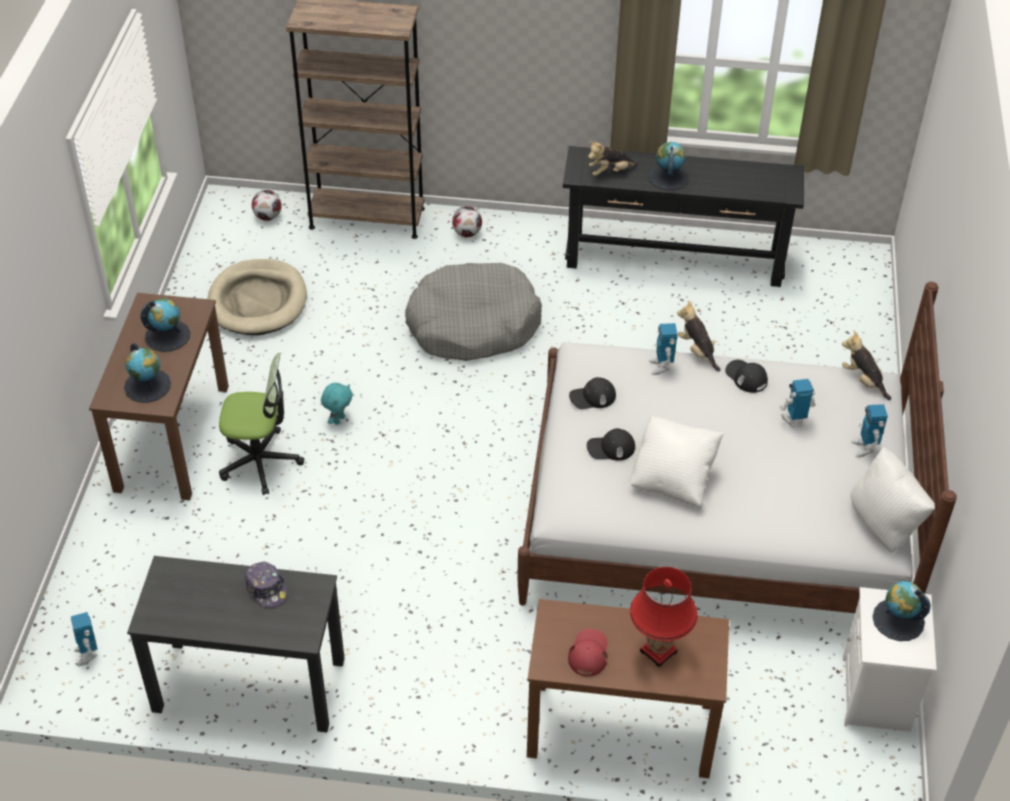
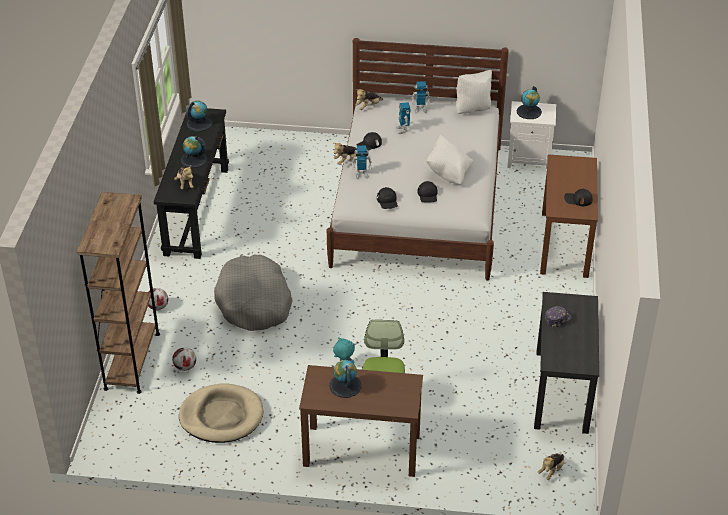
camera: 90 degrees left, 5 degrees down
(87, 654) = (551, 470): toy robot -> plush toy
(147, 385) = (395, 390): globe -> globe (199, 123)
(268, 217) = (122, 418): football -> football (185, 367)
(588, 653) = (578, 199): red cap -> black cap
(658, 651) = (572, 177): red table lamp -> none

